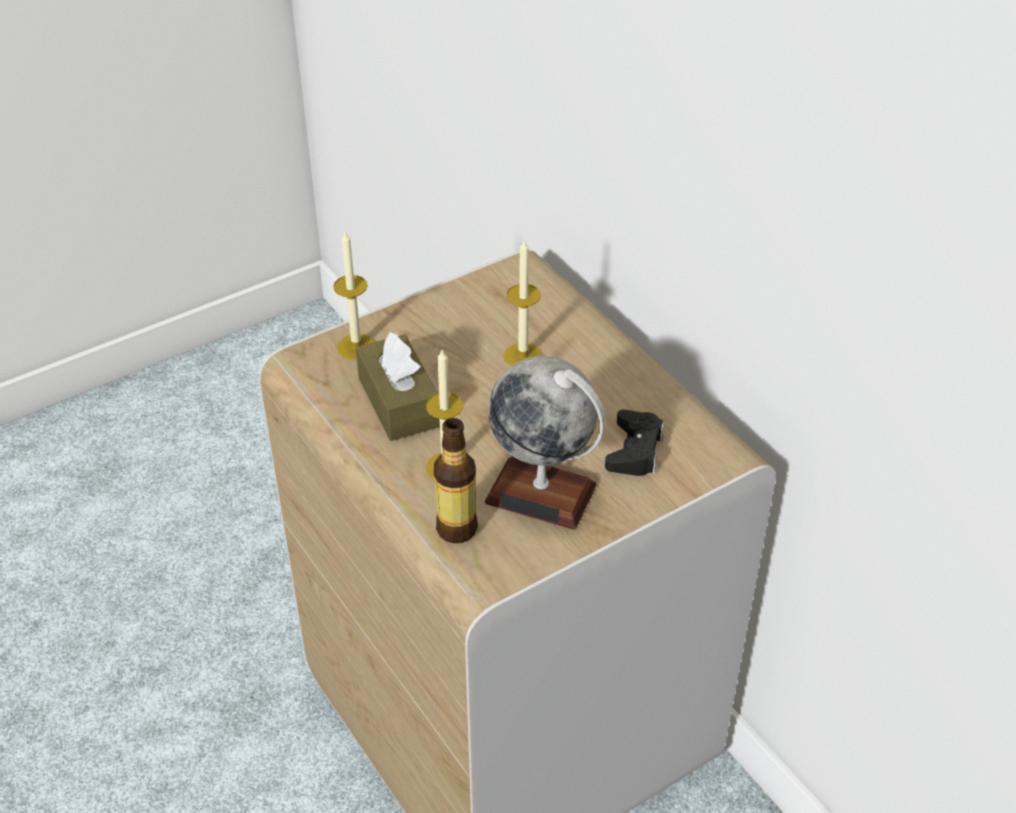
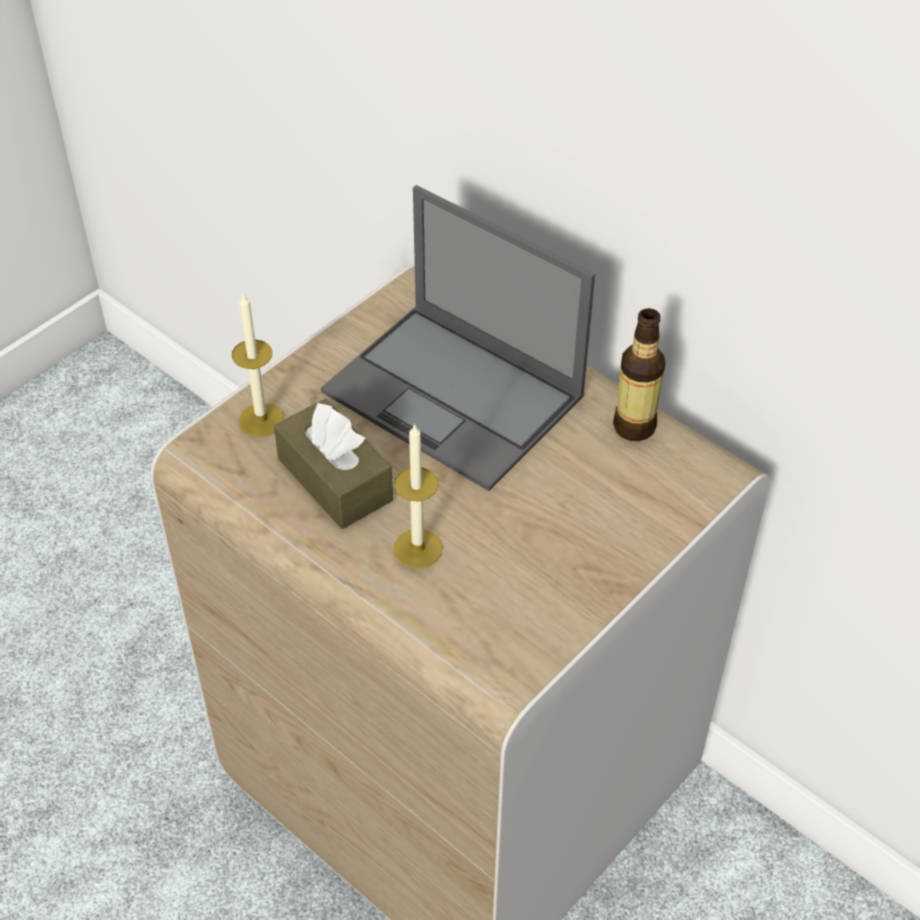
camera: 15 degrees left, 5 degrees up
(456, 529) = (455, 621): bottle -> bottle (634, 426)
(523, 356) = (456, 395): candle -> laptop
(541, 493) = (535, 558): globe -> none
(635, 450) = (619, 486): black game controller -> none

